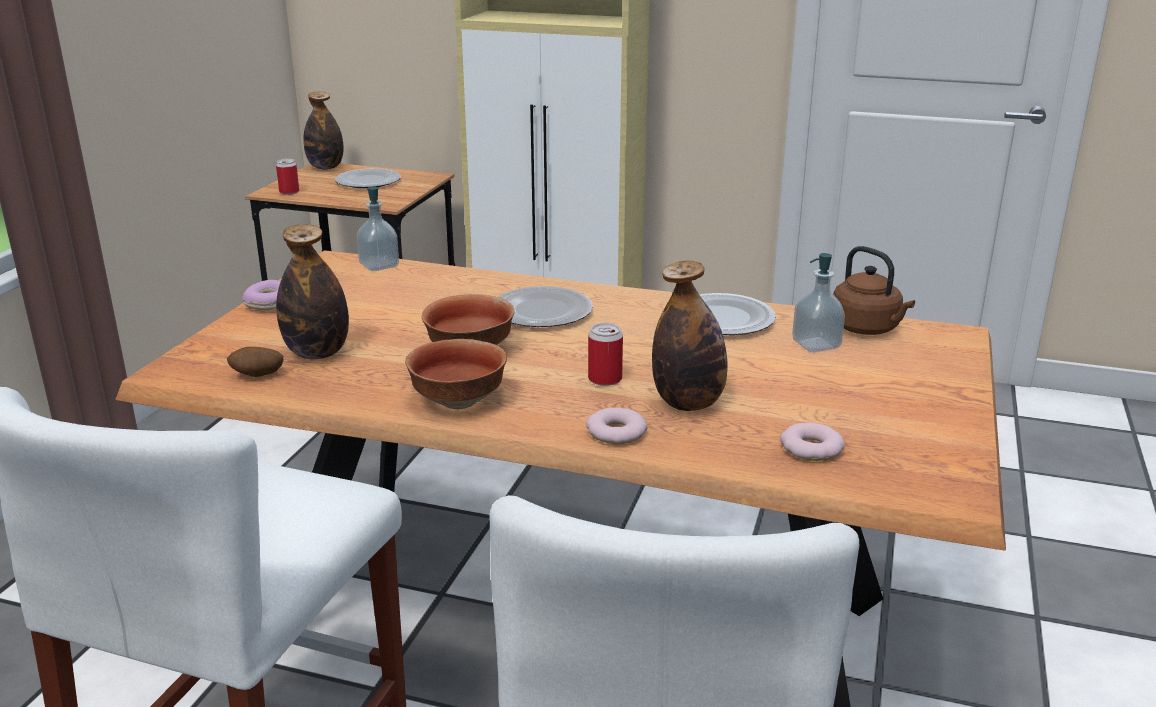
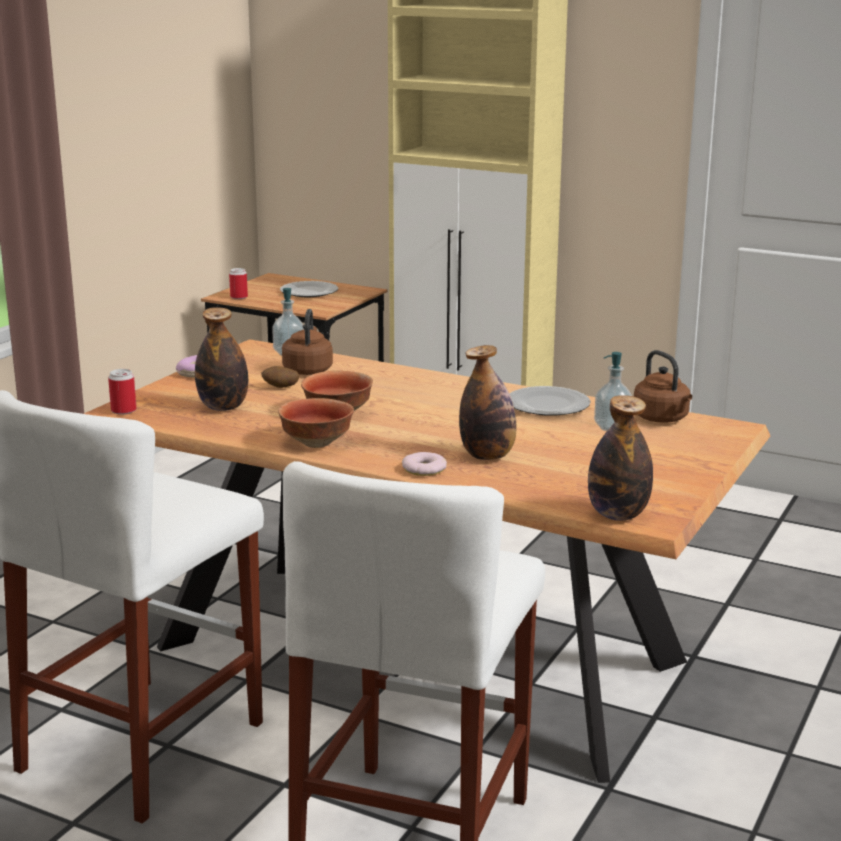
camera: 10 degrees right, 5 degrees down
(257, 376) = (176, 418): potato -> potato (280, 387)
(325, 167) = (275, 278): bottle -> bottle (617, 515)
(410, 289) = (308, 370): none -> brown kettle
(543, 311) = (406, 391): plate -> none
(605, 379) = (432, 437): can -> can (123, 411)
(811, 448) = (564, 488): donut -> none

